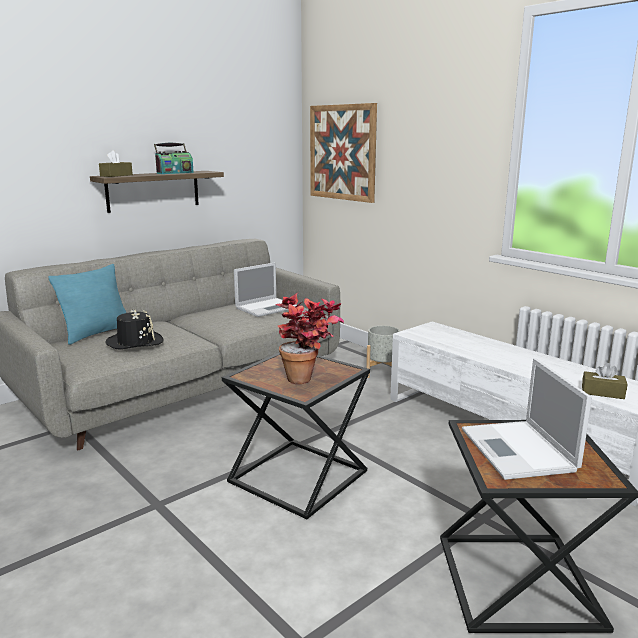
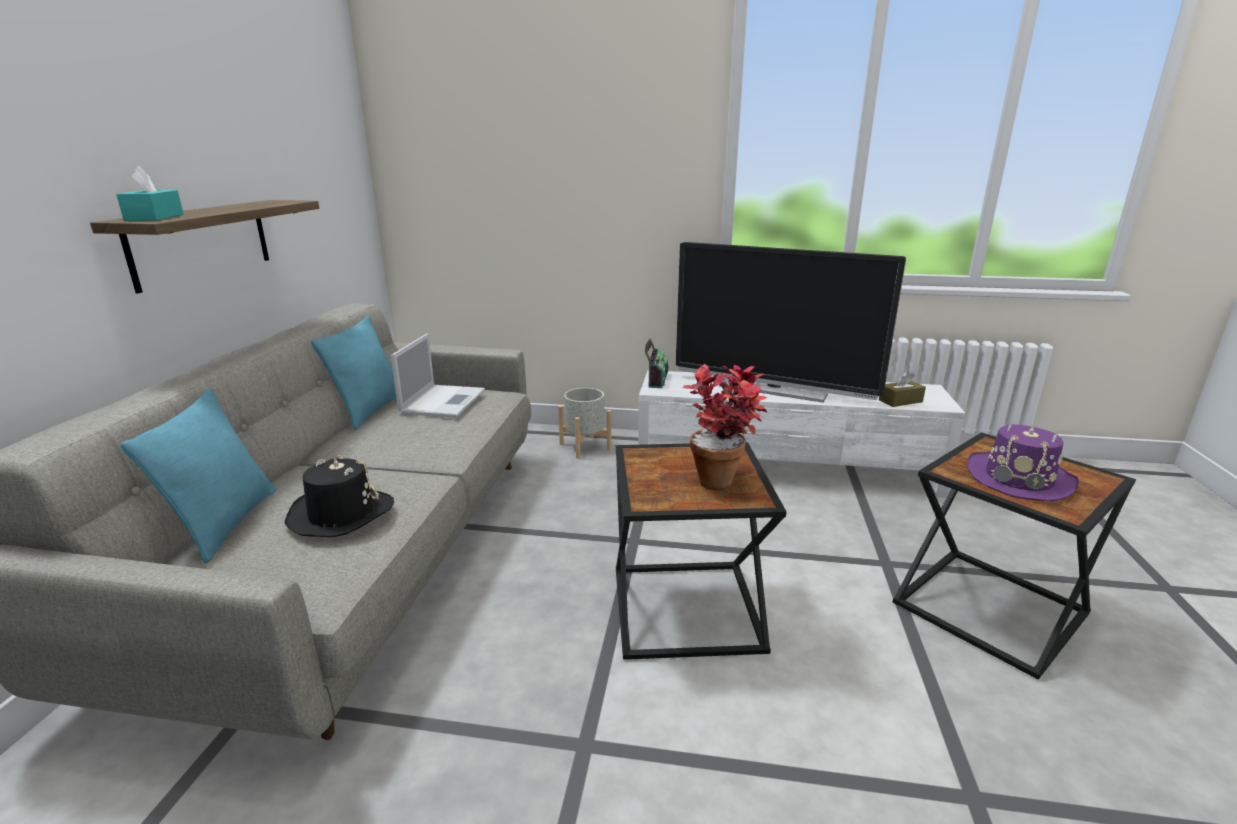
camera: 40 degrees left, 5 degrees up
(116, 175) = (155, 217): brown tissue box -> turquoise tissue box
(174, 173) = (244, 206): radio -> radio (655, 380)
(229, 304) = (370, 410): none -> turquoise pillow
(342, 152) = (455, 164): picture -> none
(503, 355) = (773, 389): none -> television
(519, 451) = (1019, 478): laptop -> purple hat

